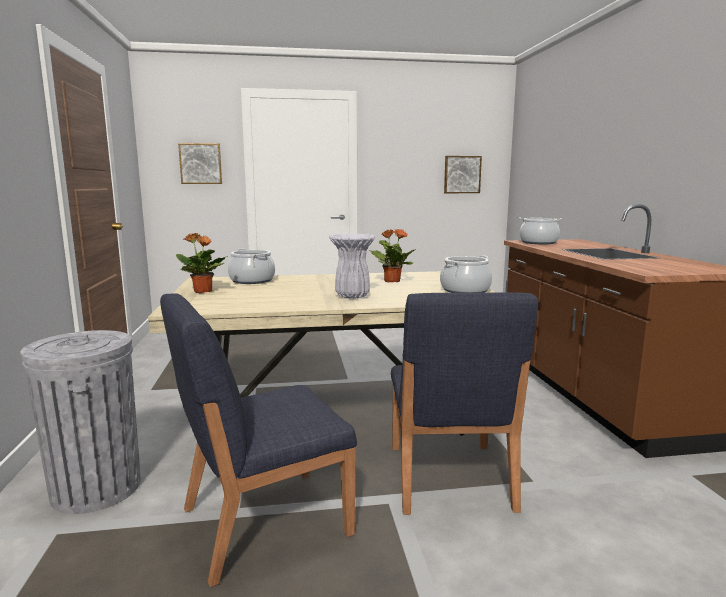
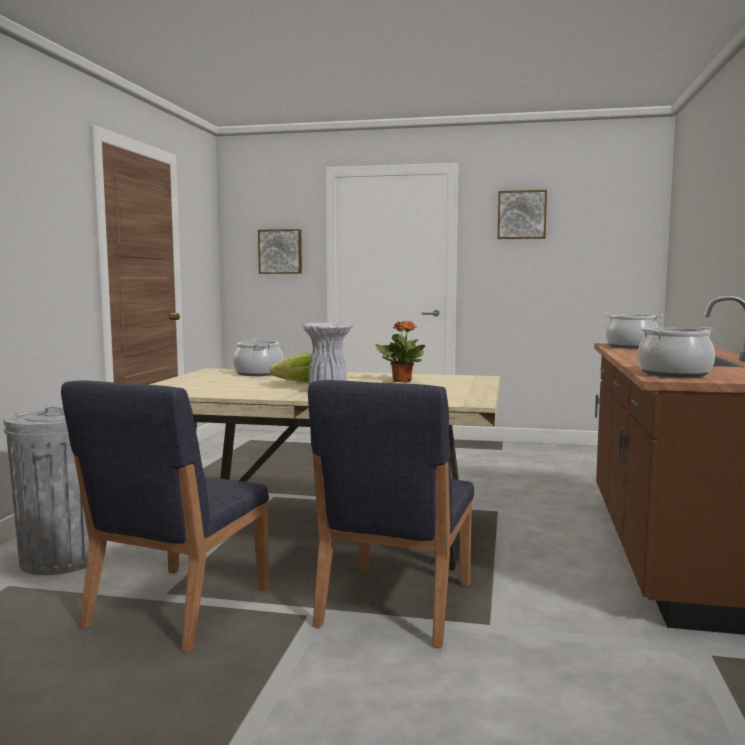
camera: 20 degrees right, 5 degrees down
(203, 291) = (195, 379): potted plant -> none
(263, 521) = (176, 607): blue chair -> blue chair turned 60 degrees counterclockwise
(304, 289) = (293, 383): none -> lettuce
(462, 174) = (596, 261): picture -> picture (521, 215)
(465, 290) = (463, 393): cooking pot -> cooking pot (674, 374)

